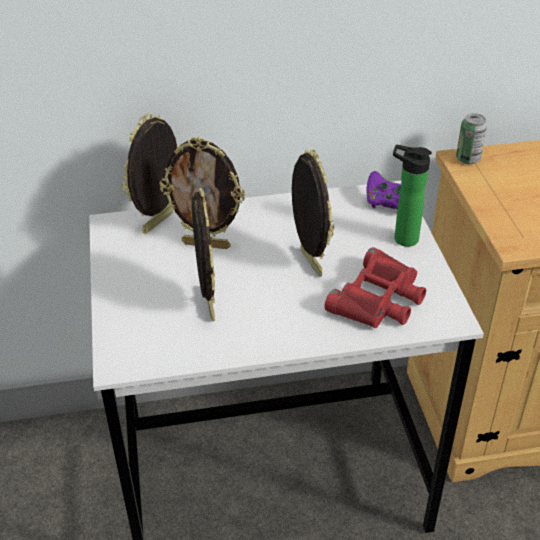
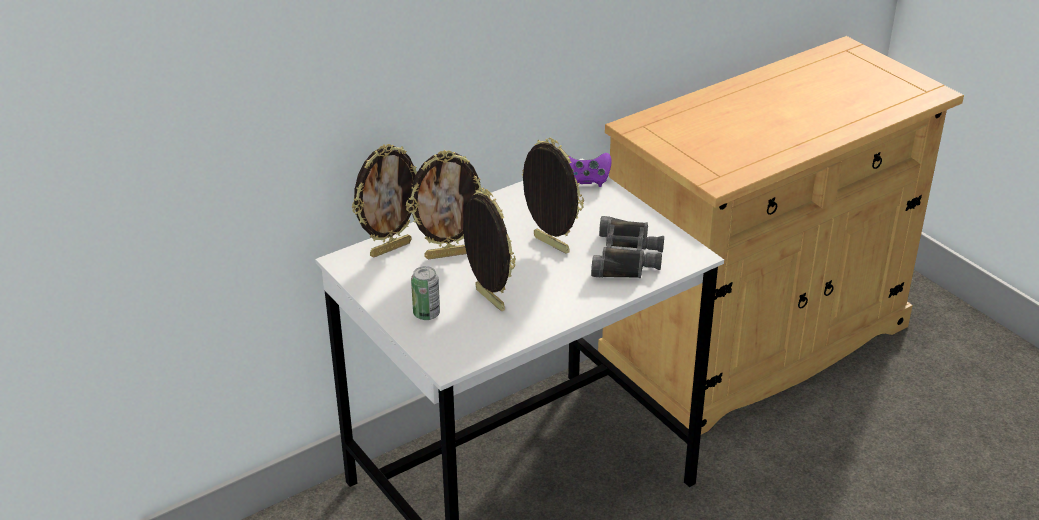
camera: 25 degrees left, 5 degrees down
(159, 223) = (390, 248): picture frame -> picture frame turned 135 degrees counterclockwise
(379, 299) = (627, 257): red binoculars -> black binoculars
(402, 238) = (614, 206): bottle -> none
(468, 159) = (636, 125): can -> can (426, 314)

